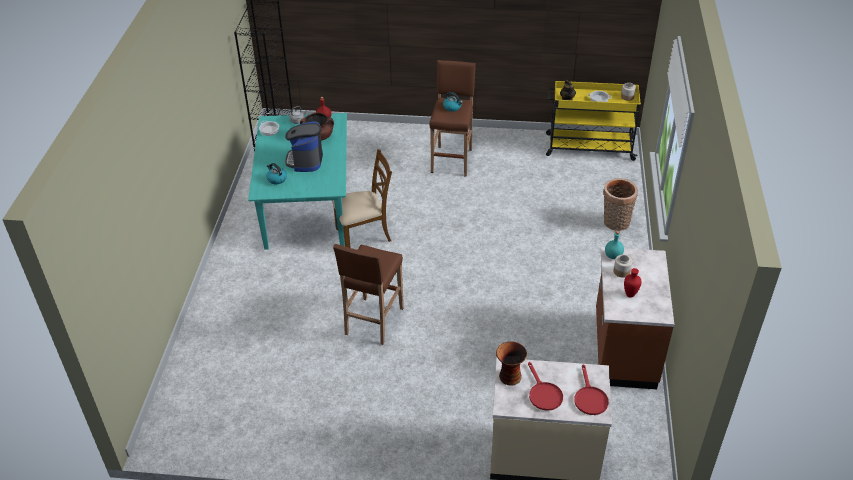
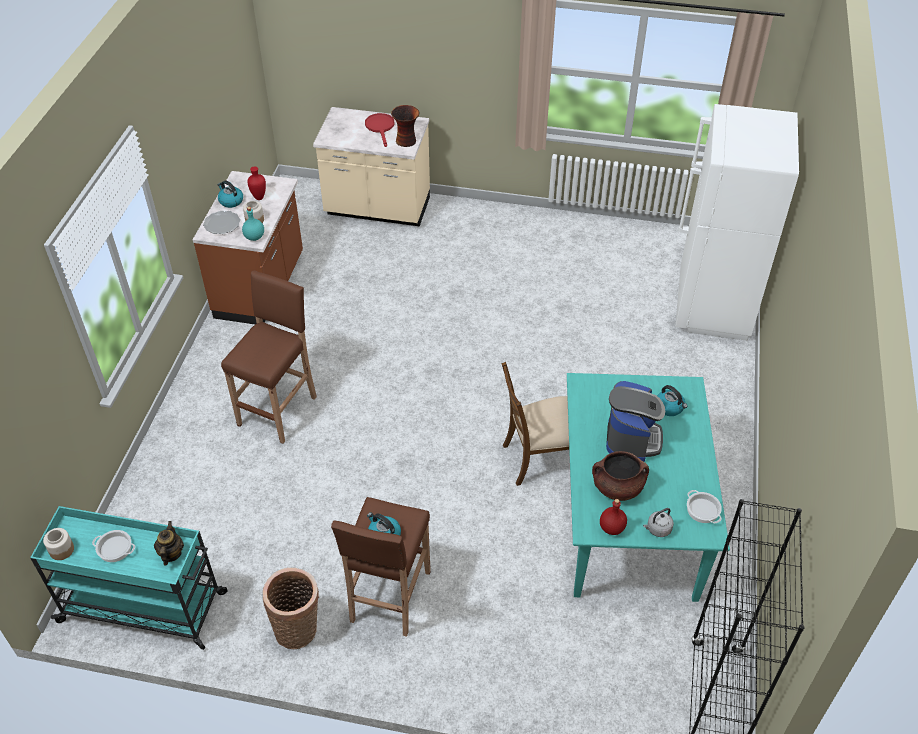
camera: 175 degrees left, 5 degrees up
(205, 364) = (712, 306): none -> white fridge
(373, 322) = (529, 337): brown stool -> brown stool (279, 410)
(588, 147) = (145, 607): yellow cart -> turquoise cart
(589, 398) = (341, 122): red frying pan -> none
(615, 223) = (184, 446): basket -> basket (298, 629)
(648, 265) = (222, 224): none -> plate
(654, 289) = (230, 201): none -> kettle

